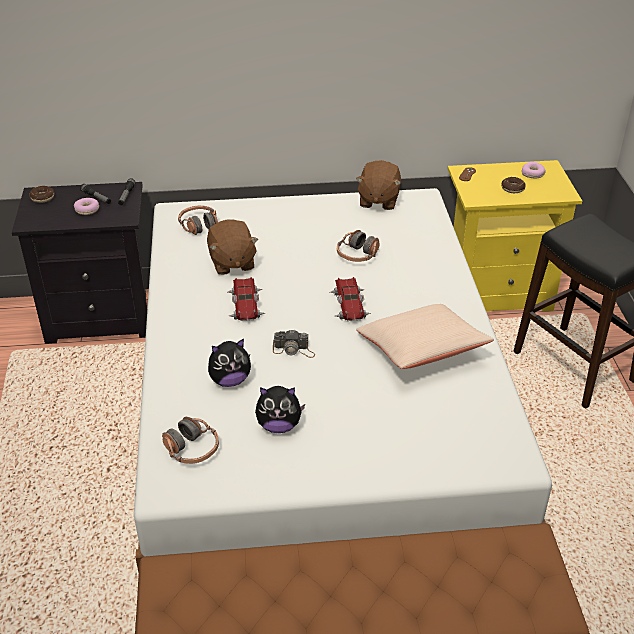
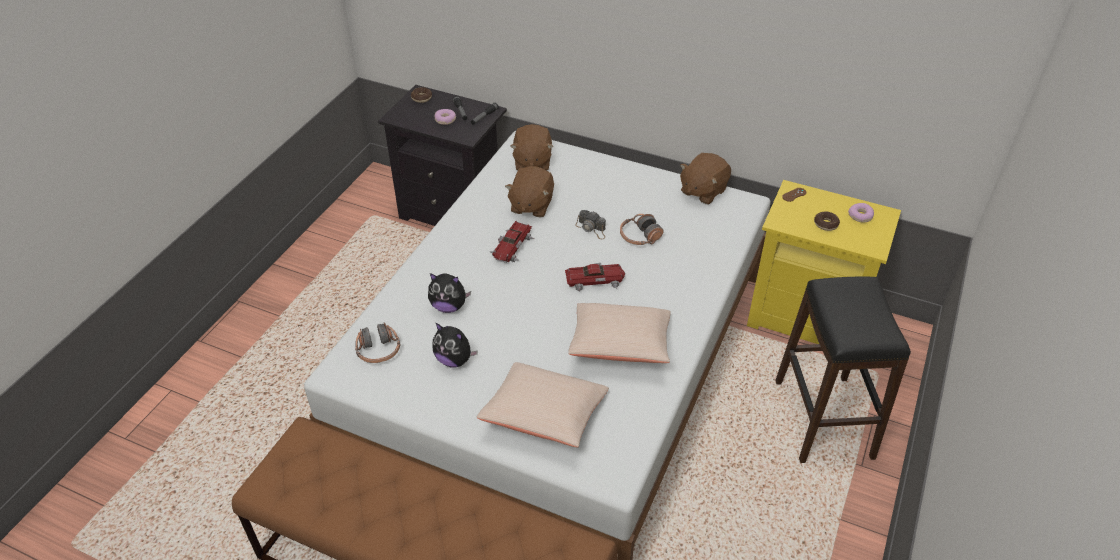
camera: 30 degrees right, 5 degrees up
(199, 225) = (532, 162): headphones -> brown plush toy
(294, 350) = (517, 301): camera -> camera (591, 229)
(350, 305) = (595, 280): toy car -> toy car turned 120 degrees counterclockwise
(409, 437) = (545, 415): none -> beige pillow

